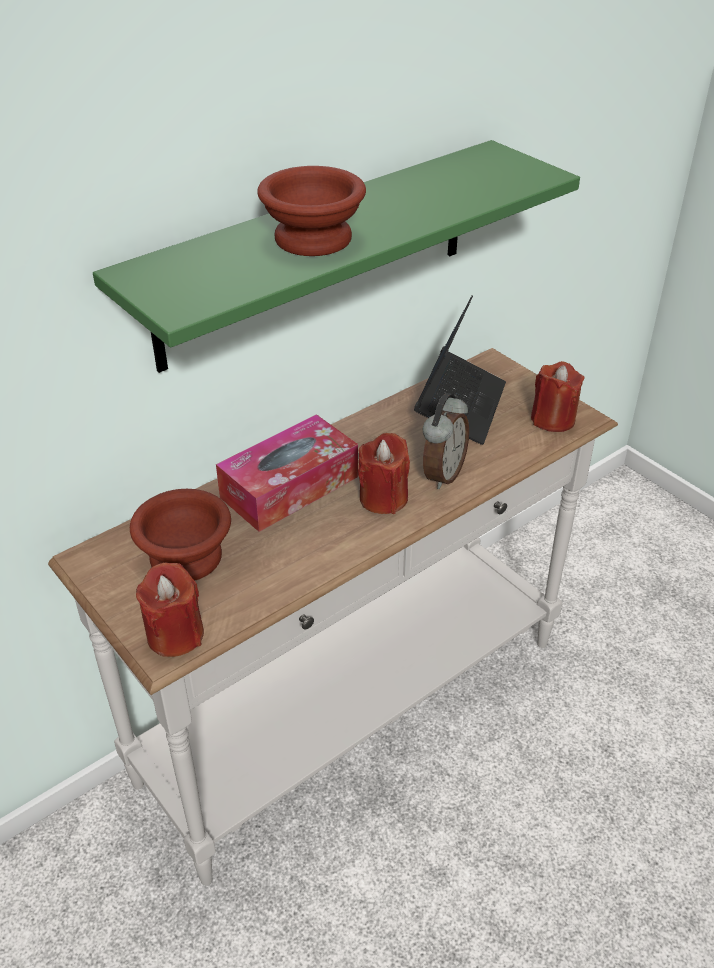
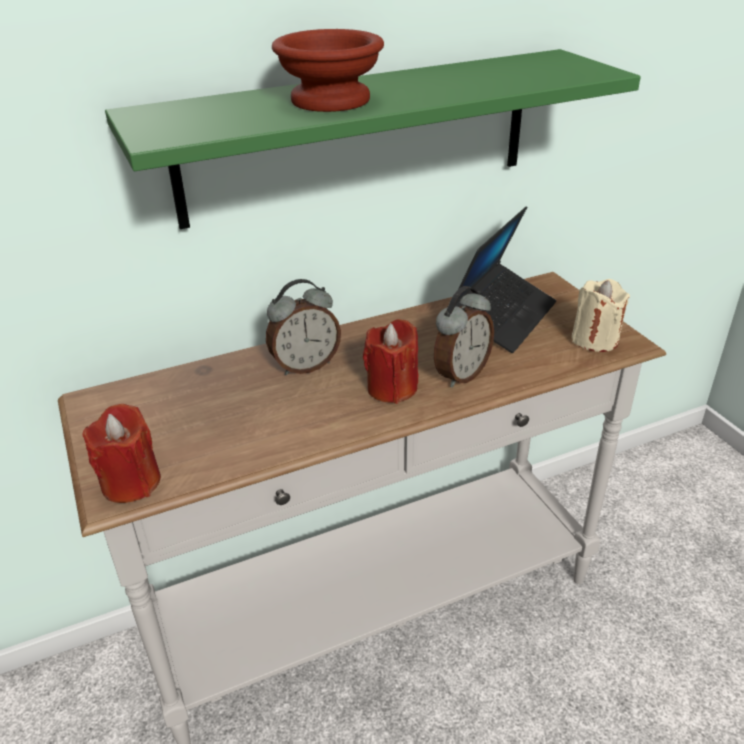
camera: 15 degrees right, 5 degrees down
(183, 558) = (175, 413): brown bowl -> none
(289, 487) = (305, 365): tissue box -> alarm clock
(553, 419) = (595, 339): red candle -> beige candle

